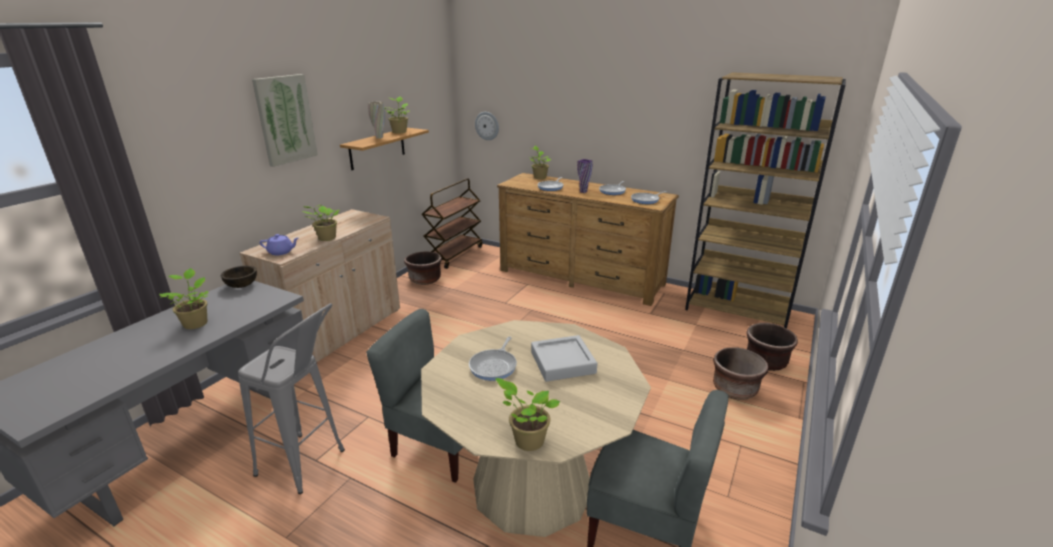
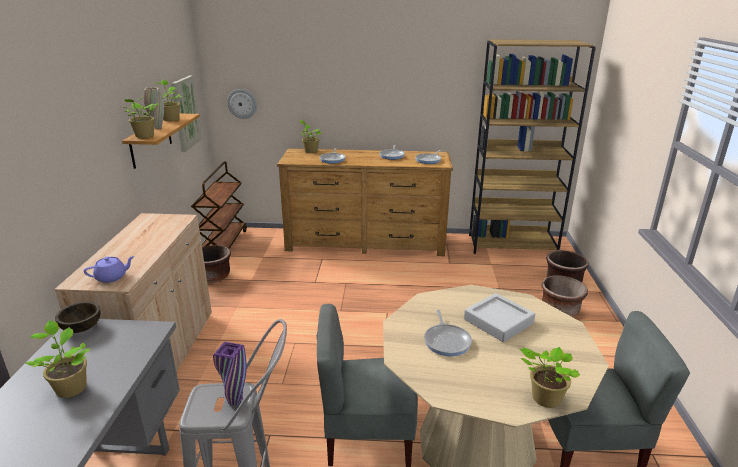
camera: 25 degrees left, 0 degrees up
(285, 119) = (74, 118): picture -> picture (185, 113)
(326, 238) = (150, 251): potted plant -> potted plant (144, 136)
(583, 192) = (367, 160): purple vase -> purple vase (235, 401)

